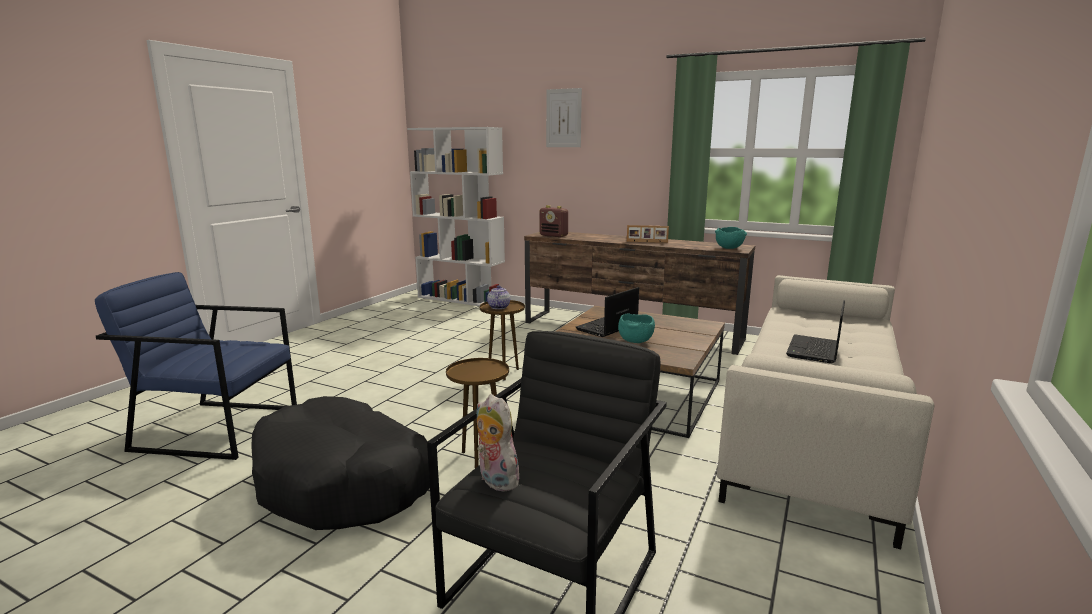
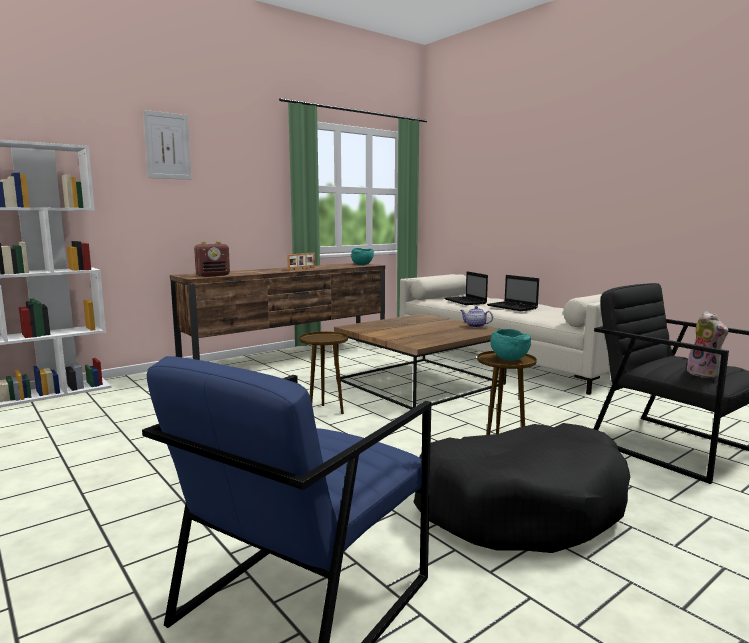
camera: 65 degrees left, 5 degrees down
(495, 480) = (705, 374): plush toy -> plush toy turned 90 degrees counterclockwise
(498, 307) = (319, 339): teapot -> teapot (475, 326)
(606, 328) = (402, 331): laptop -> laptop (466, 302)
(635, 341) = (442, 331): turquoise bowl -> turquoise bowl (508, 359)

